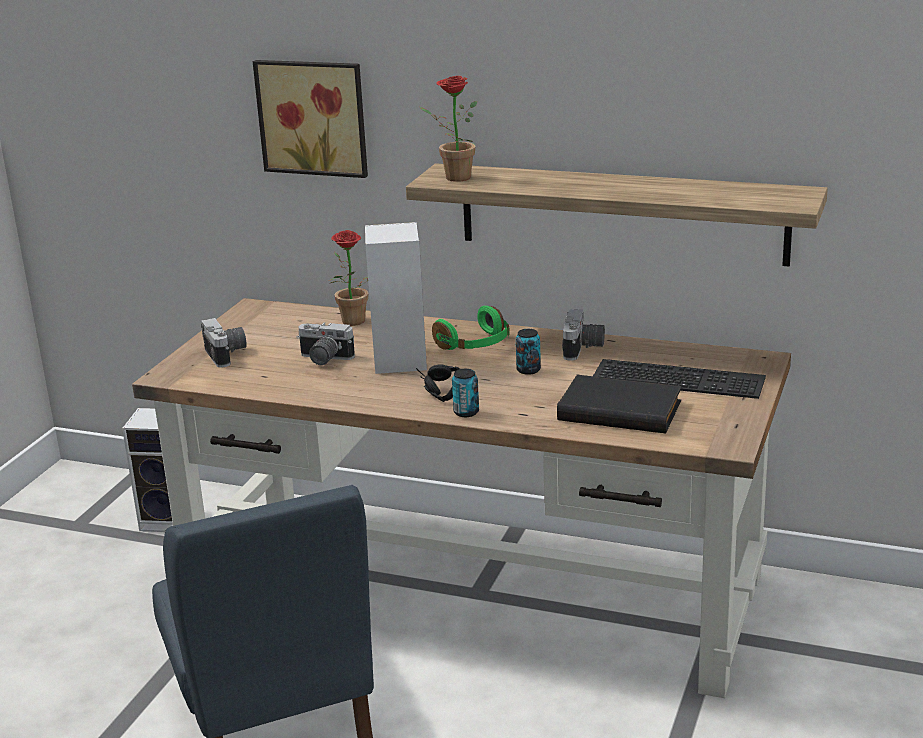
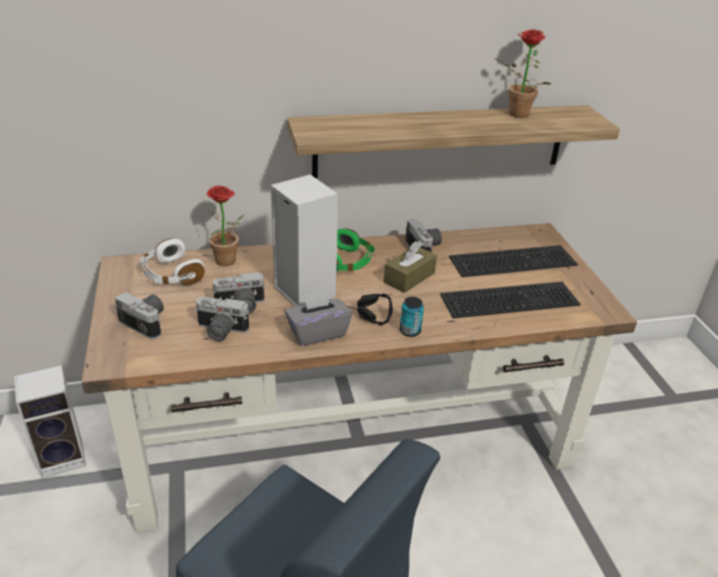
camera: 35 degrees left, 10 degrees up
(282, 374) = (220, 331): none -> camera
(289, 323) = (171, 275): none -> white headphones
(314, 116) = (167, 85): picture -> none
(371, 394) = (317, 332): none -> grey tissue box
(452, 177) = (324, 130): potted plant -> potted plant (514, 114)
(528, 370) = (409, 277): can -> brown tissue box
(621, 410) = (510, 298): black book -> keyboard

